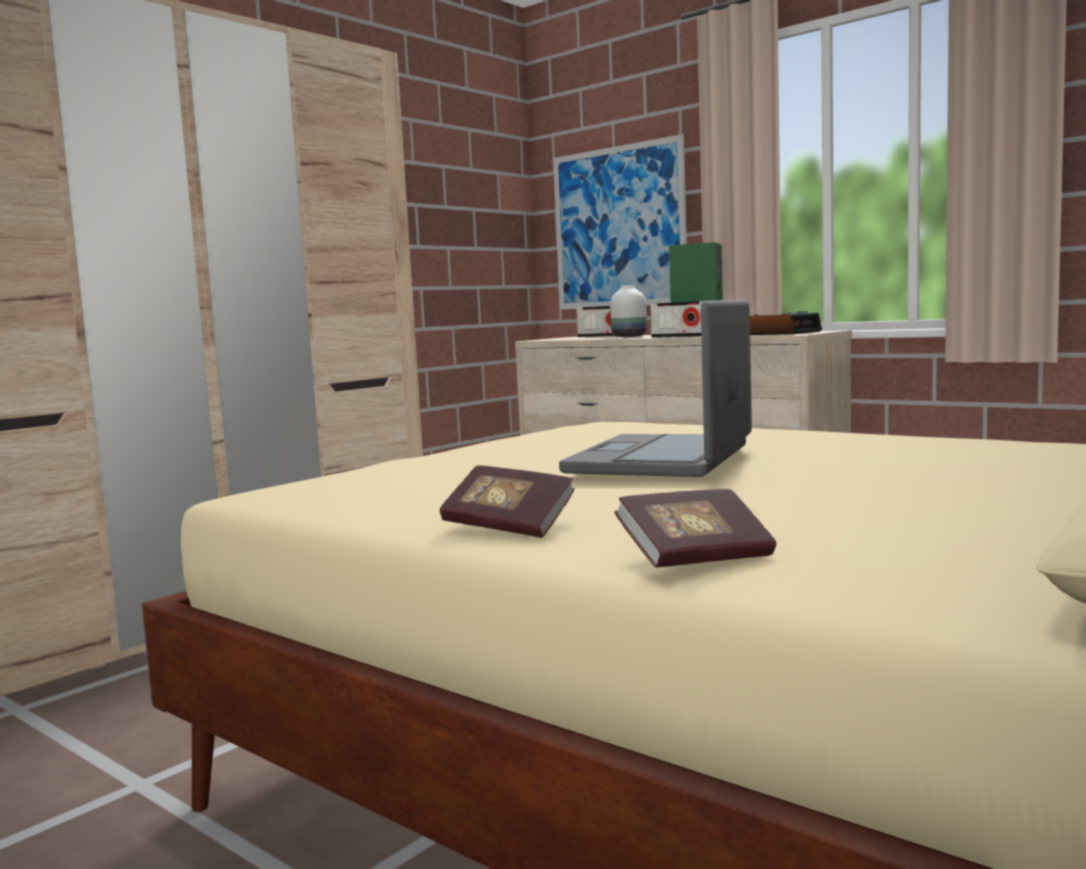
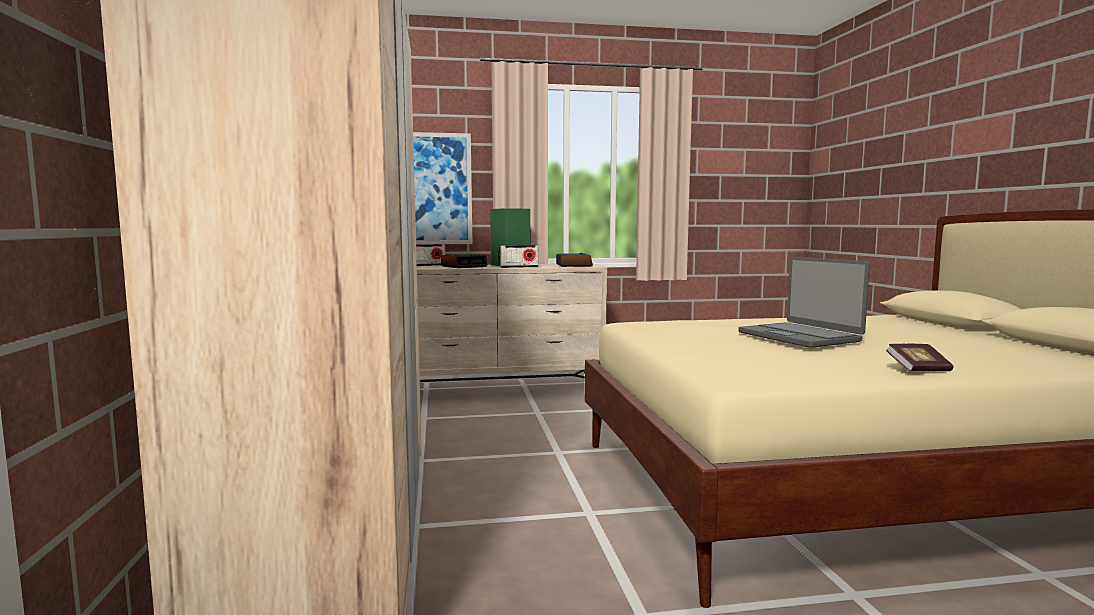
camera: 50 degrees left, 0 degrees up
(630, 336) = (464, 266): white vase -> alarm clock
(696, 558) = (1012, 367): book -> none

